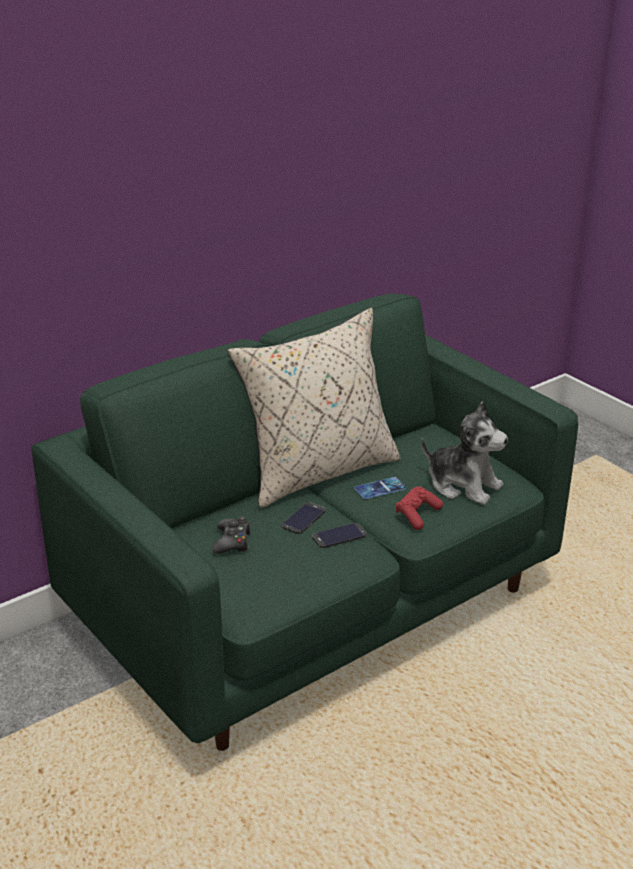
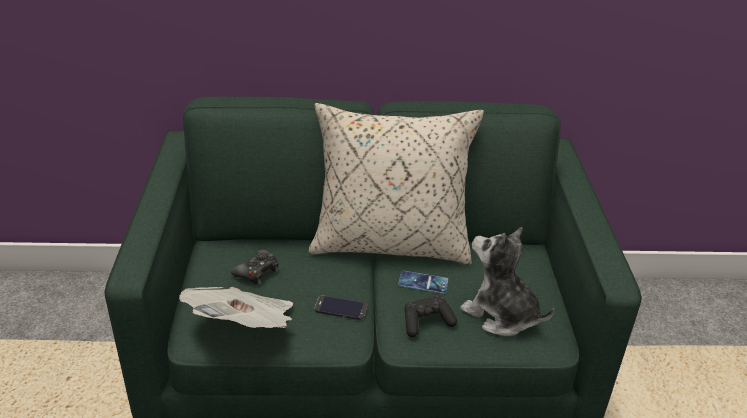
camera: 35 degrees right, 5 degrees up
(279, 586) = (244, 327): none -> newspaper
(304, 518) = (332, 279): phone -> none
(417, 515) = (426, 322): red game controller -> black game controller
(463, 485) = (500, 315): plush toy -> plush toy turned 150 degrees clockwise

